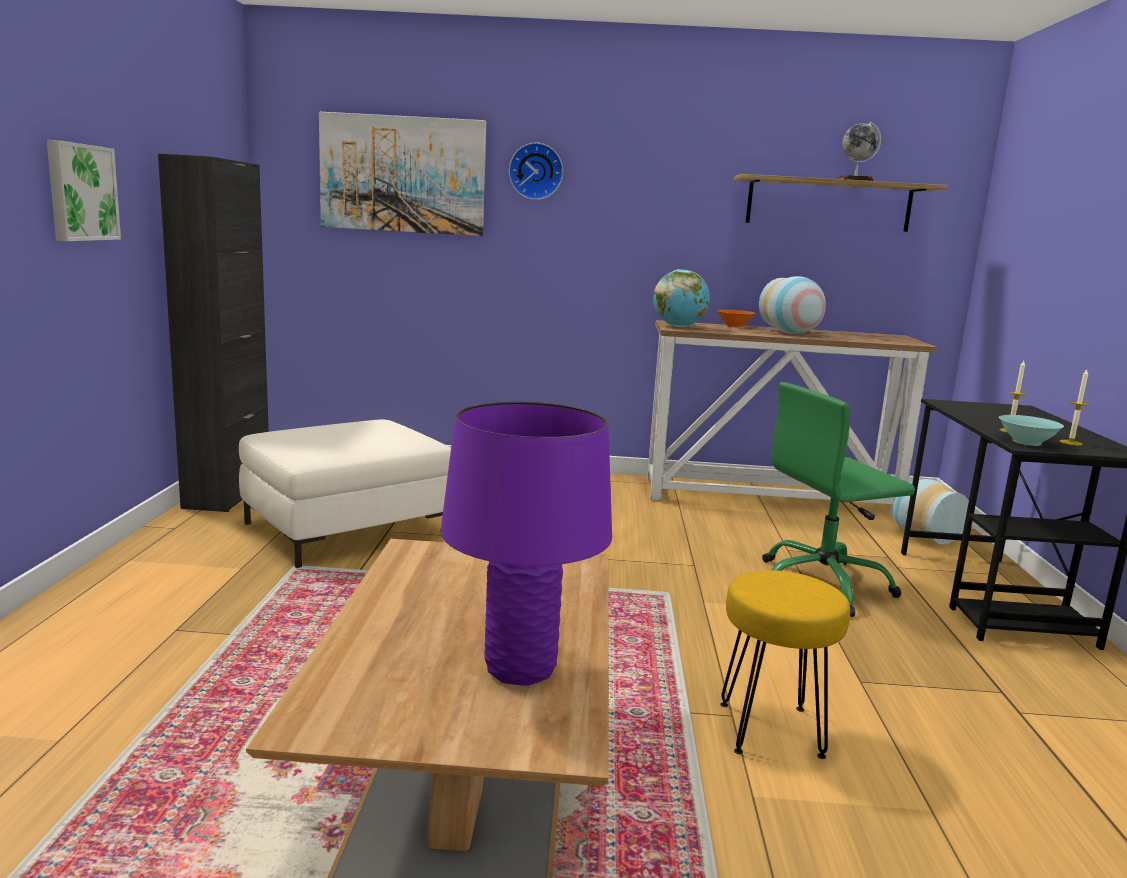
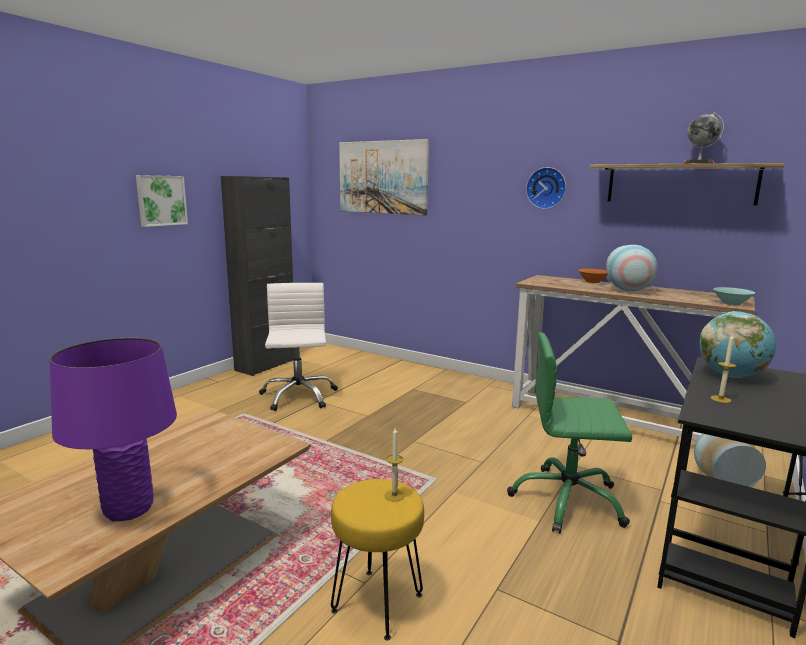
camera: 30 degrees right, 0 degrees up
(348, 529) = (298, 396): white ottoman -> white office chair
(536, 171) = (459, 170): wall clock -> wall clock (546, 188)
(679, 326) = (538, 281): globe -> globe (730, 375)
(1026, 442) = (712, 413): turquoise bowl -> turquoise bowl (731, 303)
(1070, 442) = (769, 420): candle -> candle (394, 495)

